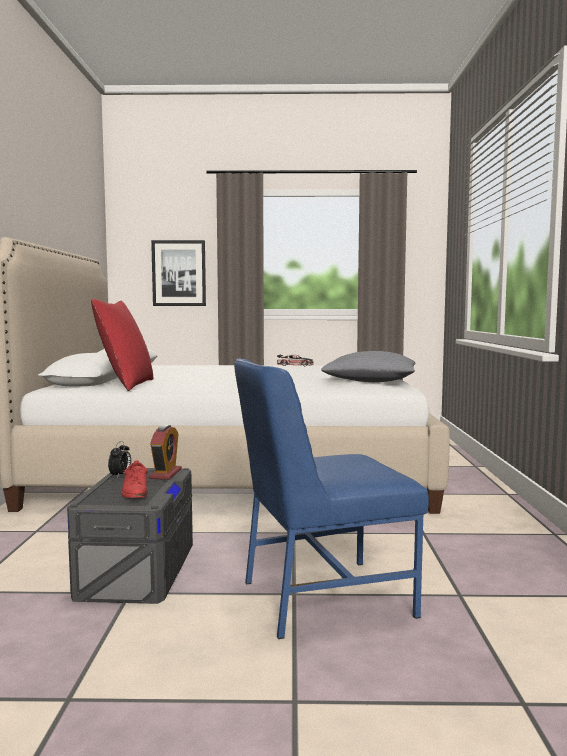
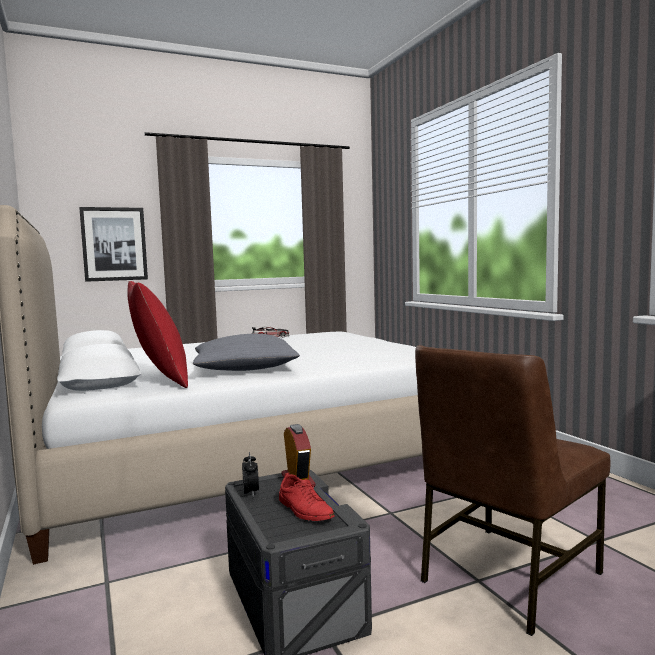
camera: 25 degrees left, 0 degrees up
(322, 597) = (506, 576): blue chair -> brown chair
(370, 381) = (392, 349): grey pillow -> grey pillow (244, 368)

